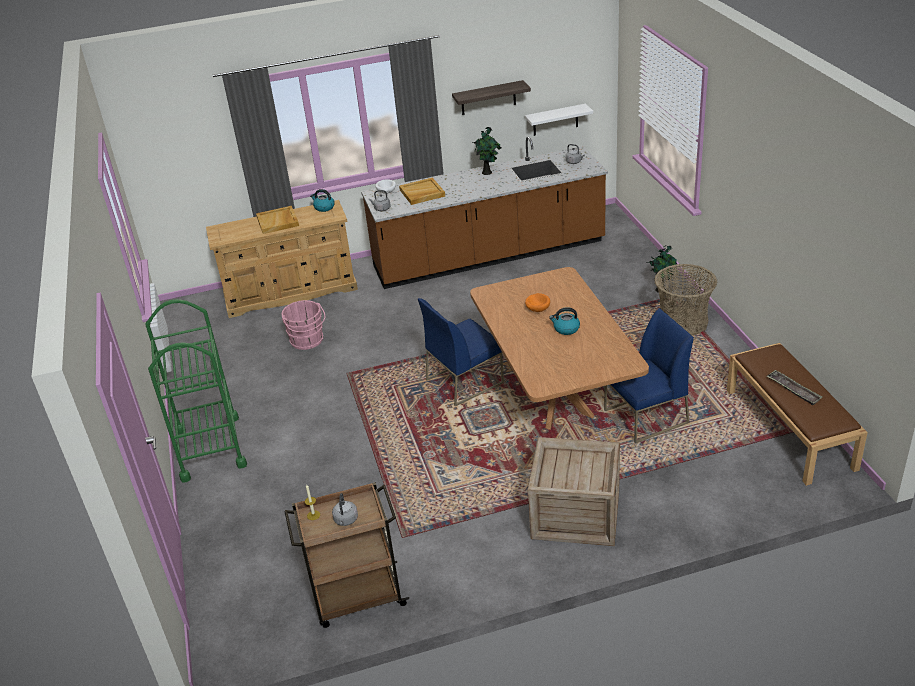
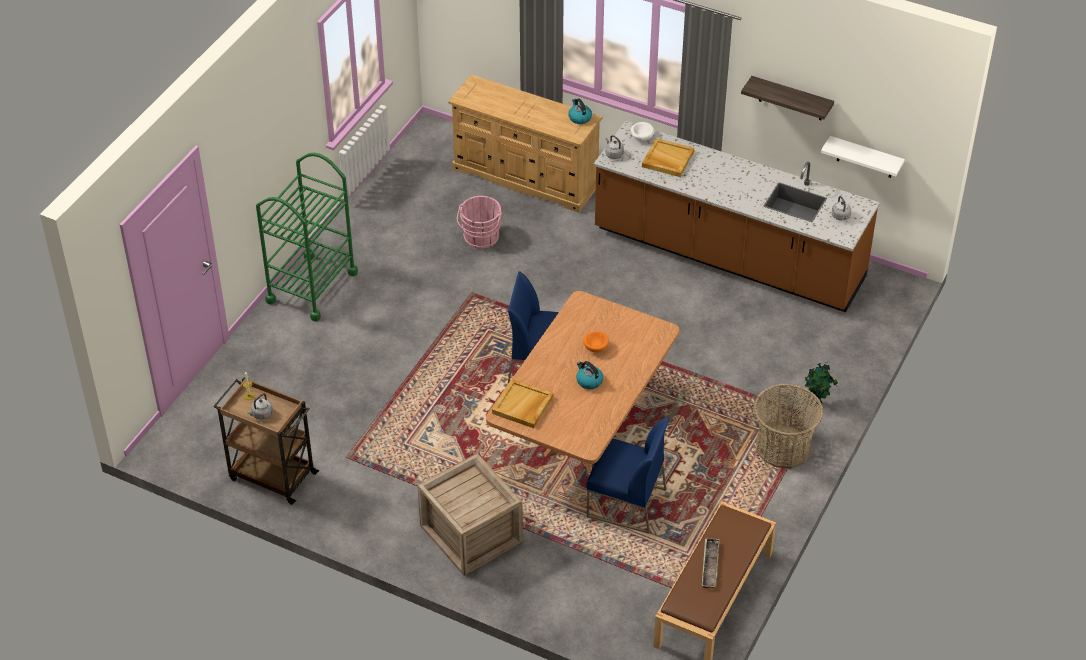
camera: 40 degrees right, 10 degrees up
(278, 222) = (527, 109): beige tray -> beige tray (523, 406)
(488, 172) = (752, 174): potted plant -> none

